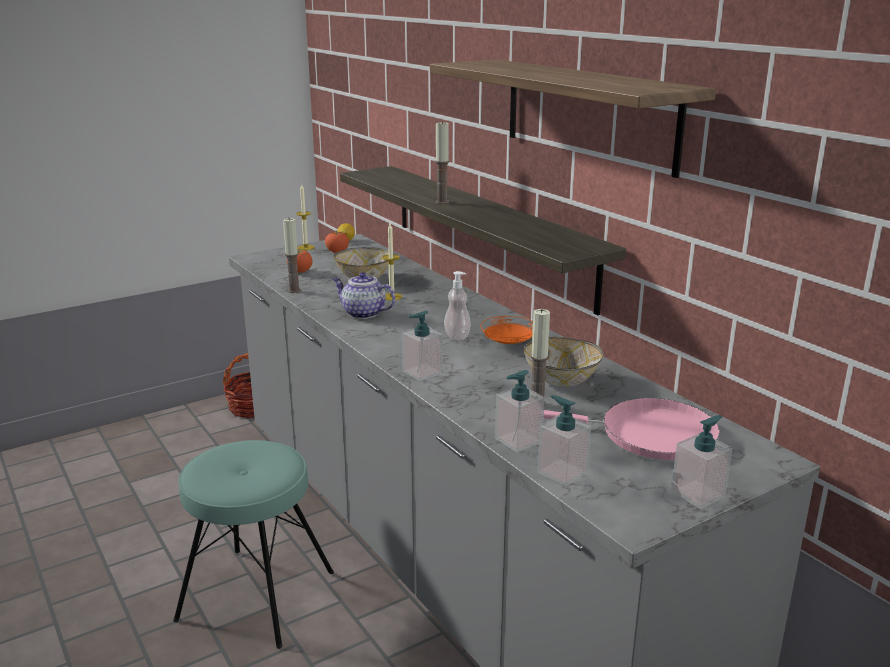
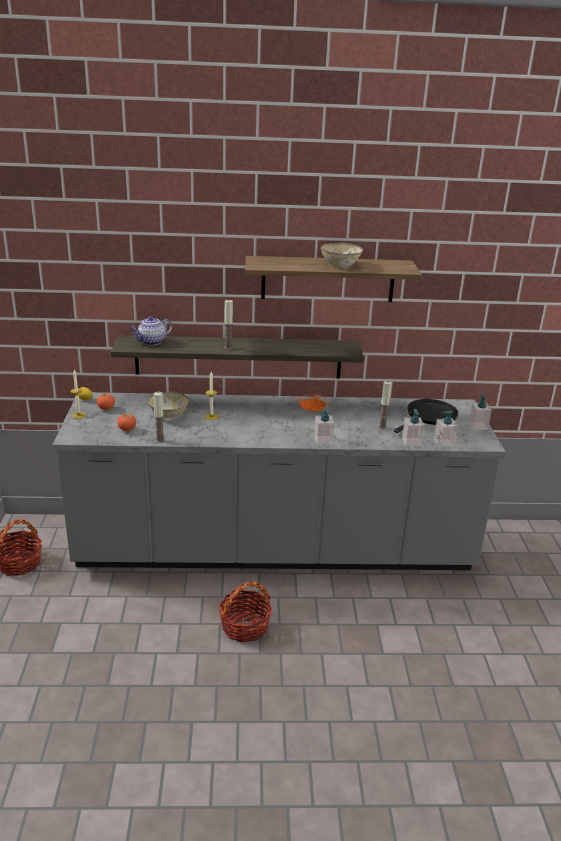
camera: 60 degrees left, 5 degrees up
(256, 595) = (244, 626): turquoise stool -> basket
(362, 313) = (226, 431): teapot -> teapot (151, 342)
(457, 336) = (289, 418): soap dispenser -> none
(562, 380) = (365, 414): bowl -> bowl (340, 265)
(649, 435) = (429, 416): pink frying pan -> black frying pan

